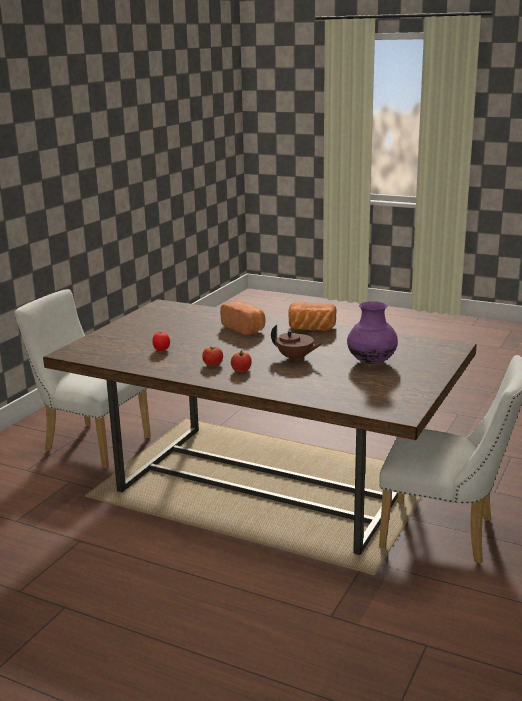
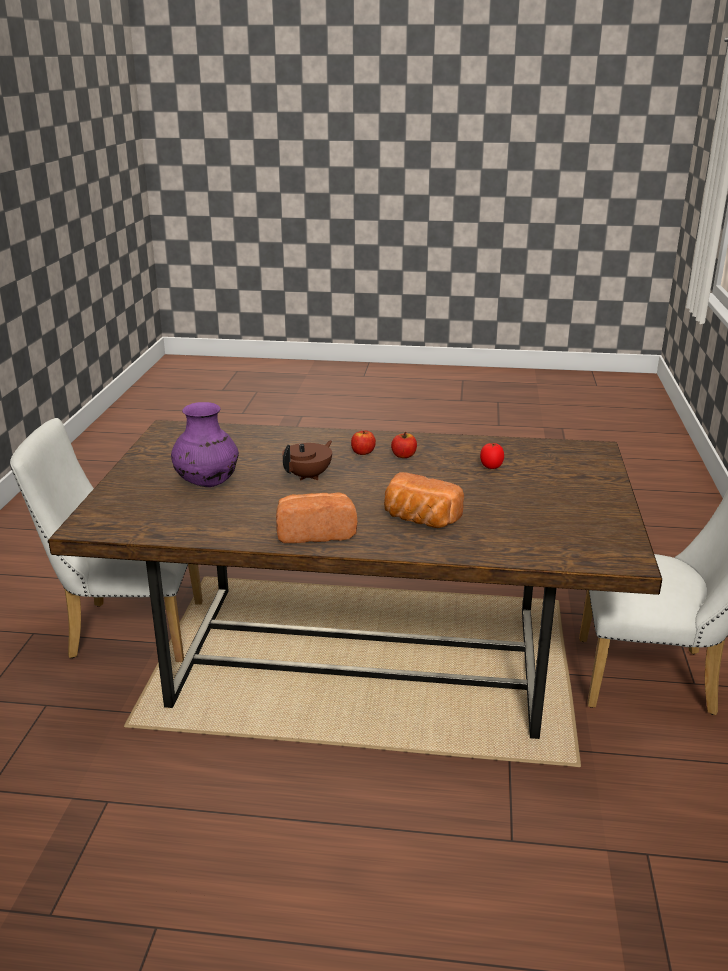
camera: 160 degrees right, 5 degrees up
(295, 358) = (308, 476): brown teapot -> brown teapot turned 120 degrees clockwise

